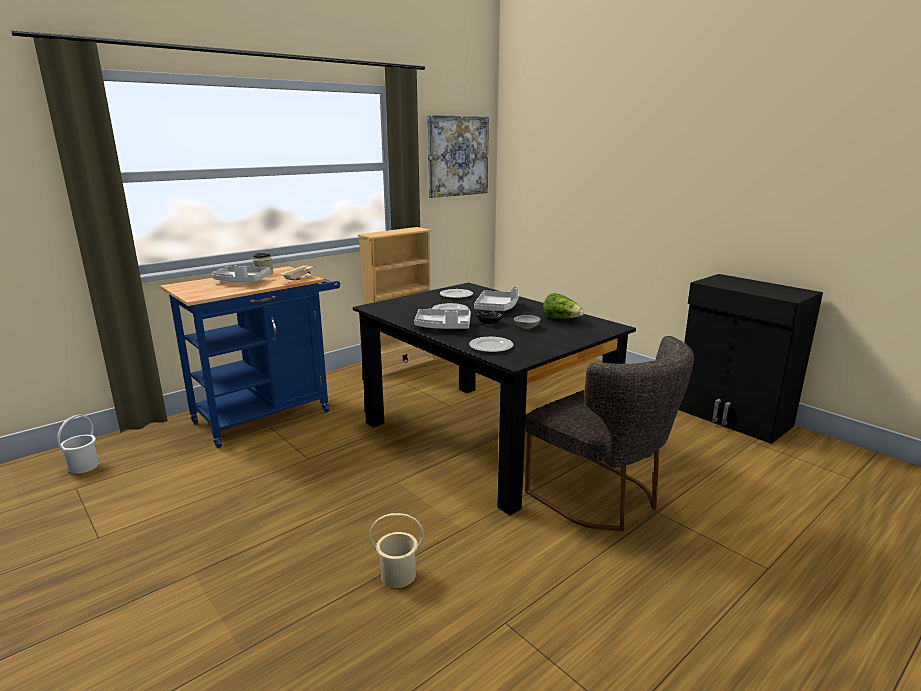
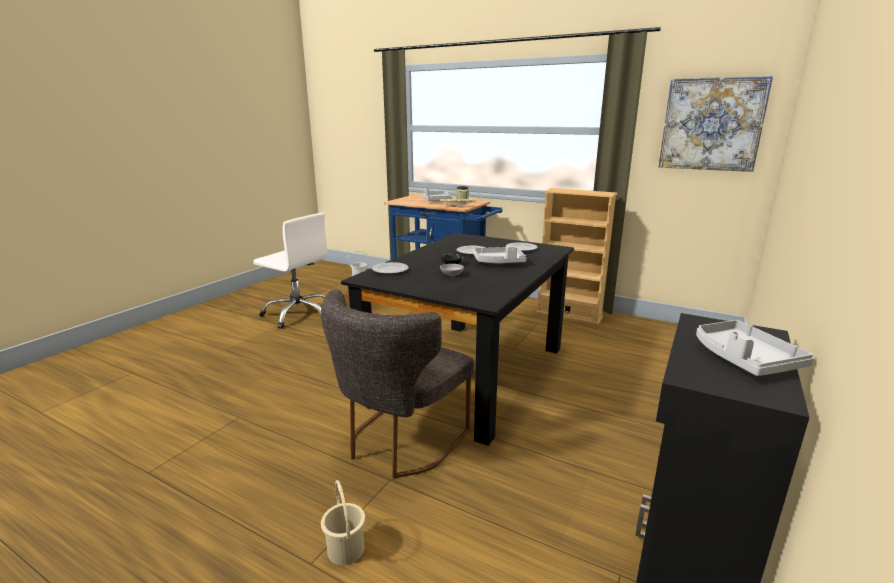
camera: 70 degrees right, 0 degrees up
(169, 546) = (298, 314): none -> white office chair
(398, 576) = (281, 374): beige bucket -> beige bucket (345, 550)
(443, 327) = (428, 255): grey tray -> grey tray (743, 359)
(562, 319) = (491, 283): lettuce -> none

